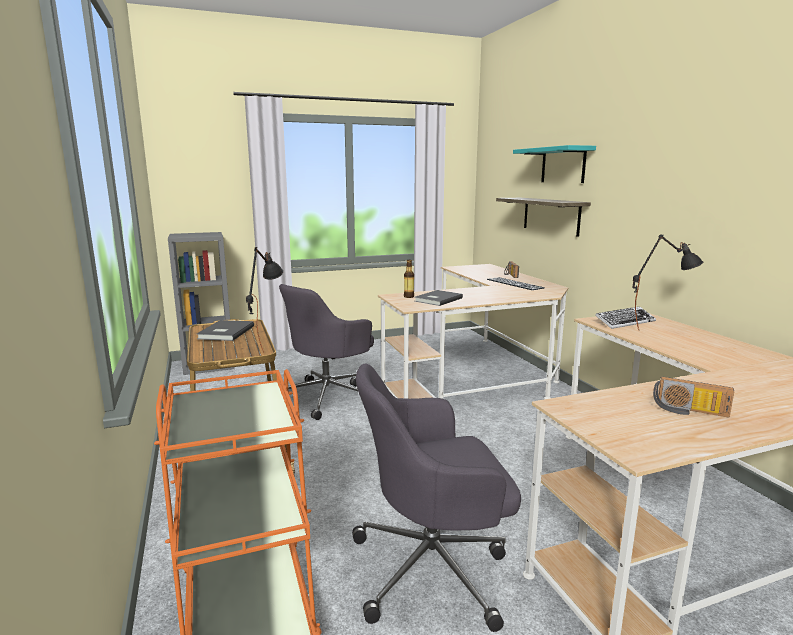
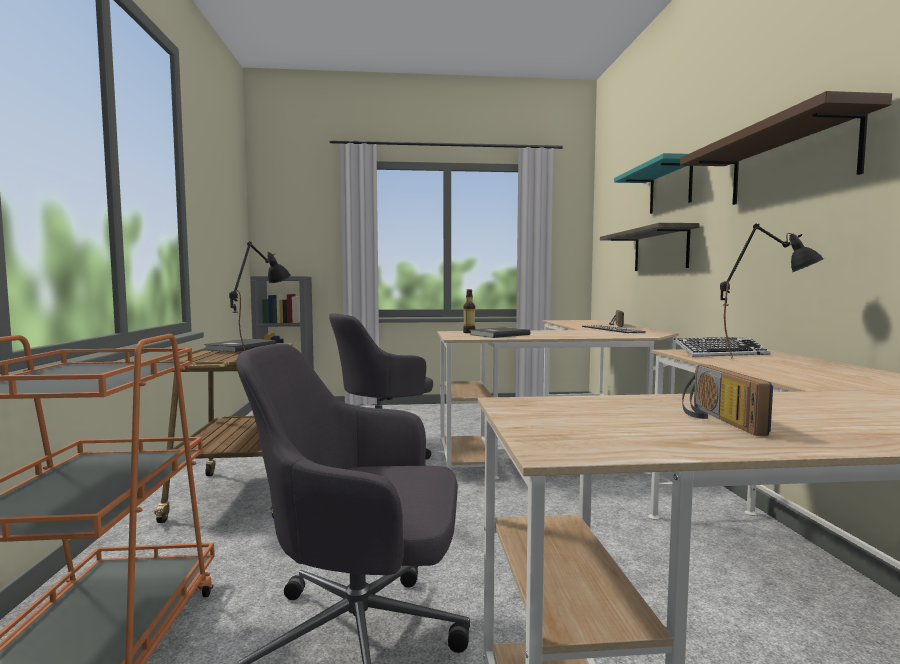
camera: 15 degrees right, 10 degrees down
(674, 175) = (789, 162): none -> brown shelf
(689, 411) = (715, 419): radio -> radio turned 45 degrees clockwise

